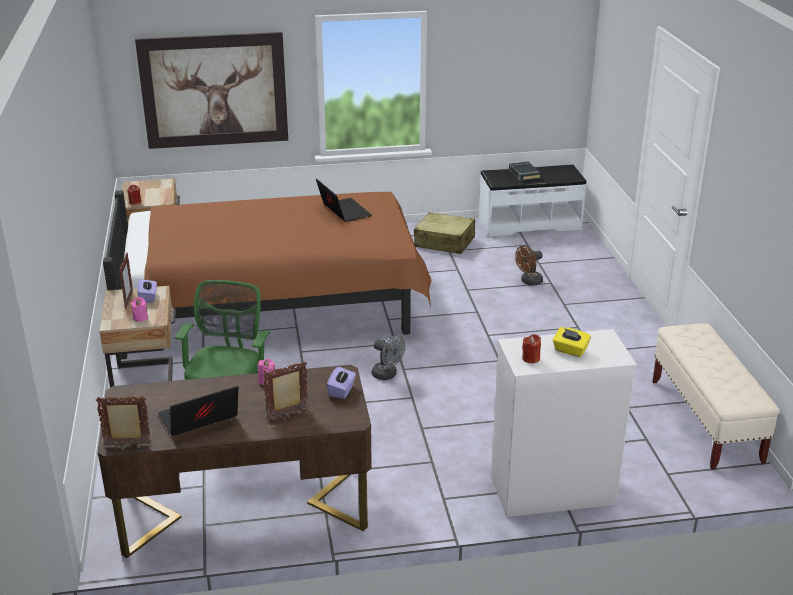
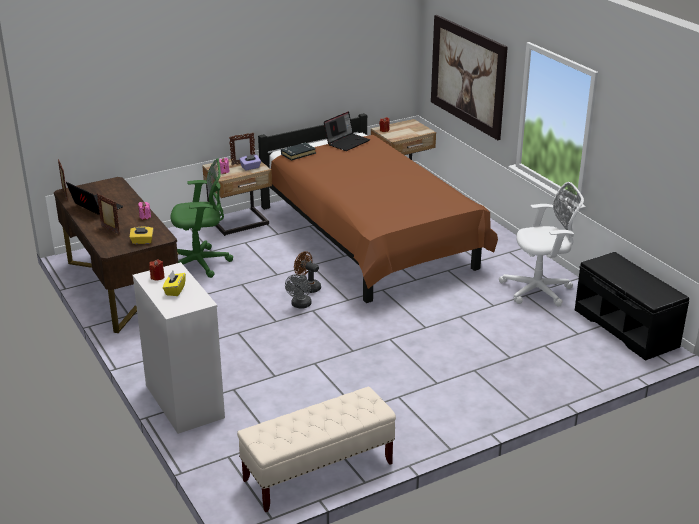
camera: 70 degrees right, 0 degrees up
(342, 391) = (142, 241): purple tissue box -> yellow tissue box
(343, 211) = (419, 196): laptop -> laptop (347, 142)
(444, 242) = (539, 290): beige suitcase -> white office chair
(524, 174) = (628, 273): black book -> black book (298, 153)
(529, 223) = (626, 328): white bench -> black bench
(529, 282) = (501, 345): brown fan -> brown fan (308, 287)

